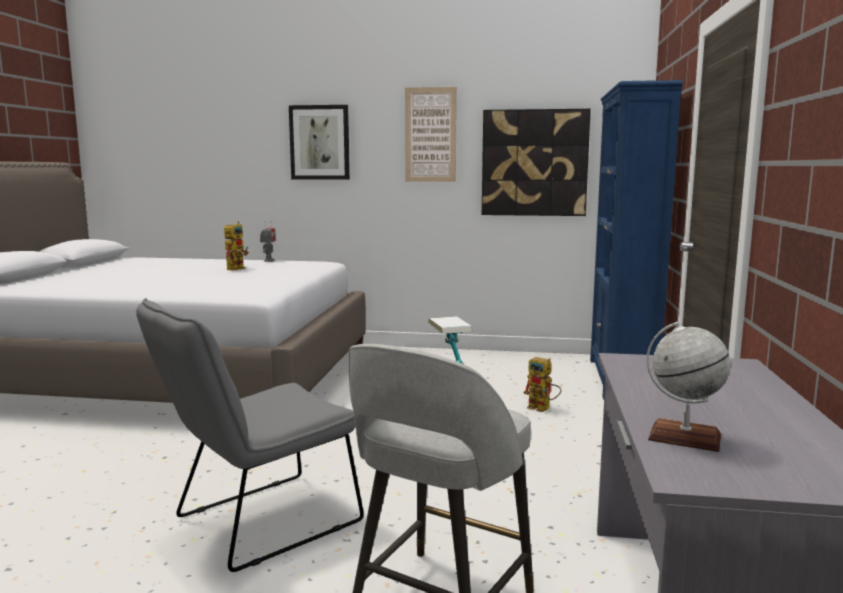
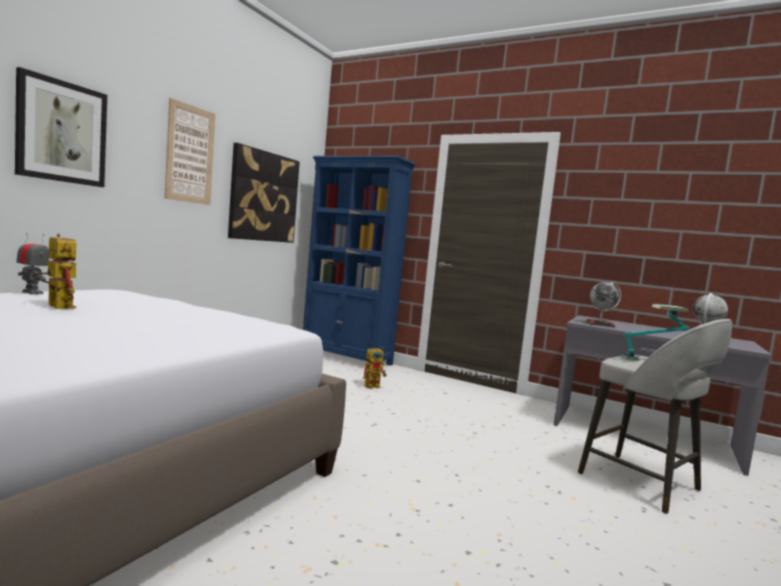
camera: 70 degrees left, 5 degrees down
(257, 524) = (529, 524): grey chair -> none
(646, 369) = (600, 324): none -> globe

